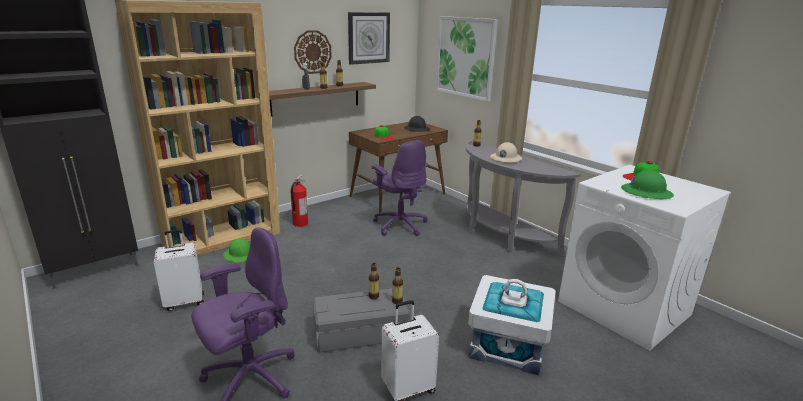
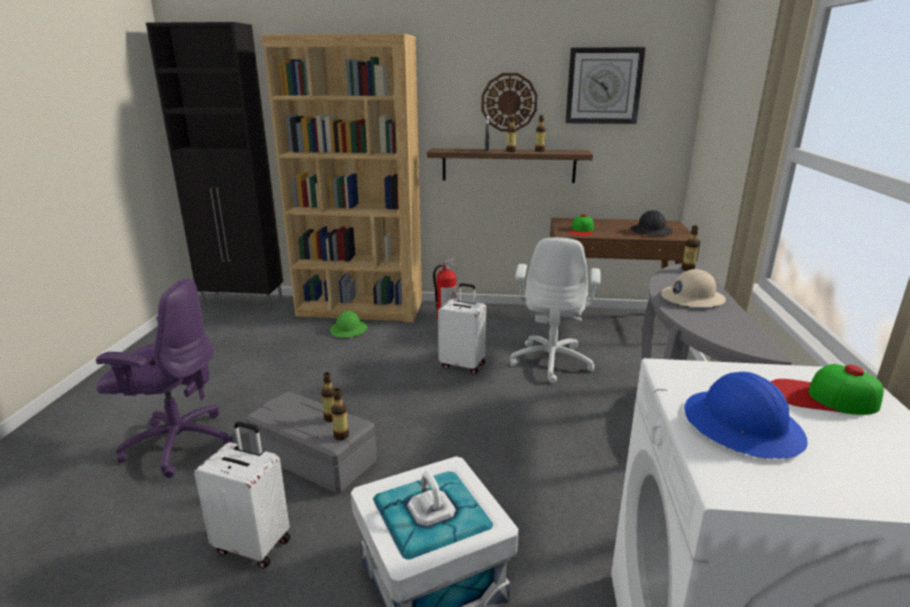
camera: 45 degrees right, 0 degrees up
(185, 302) = (248, 353): white suitcase -> white suitcase (463, 365)
(400, 225) = (551, 361): purple office chair -> white office chair
(465, 57) = (735, 119): picture -> none
(646, 192) = (742, 426): green hard hat -> blue hard hat

